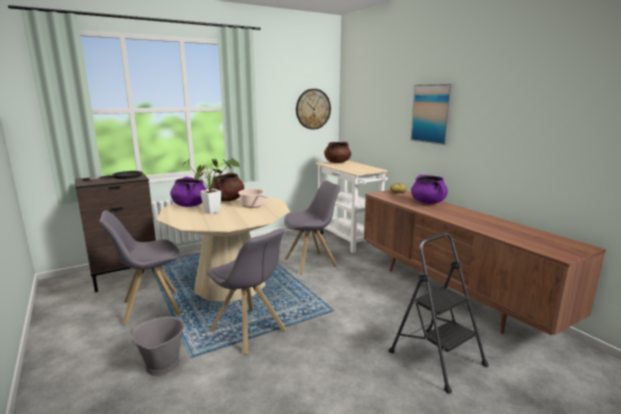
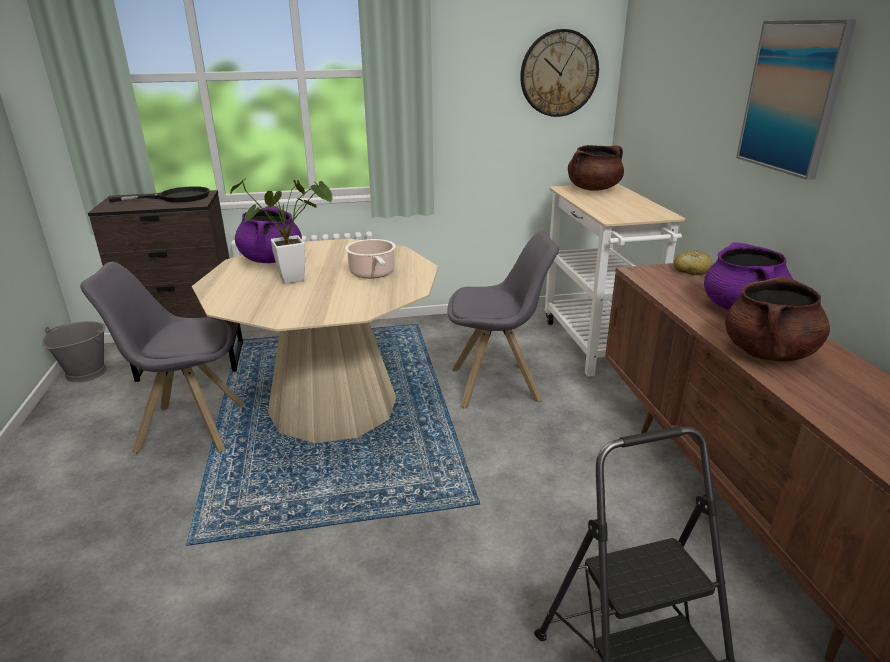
camera: 20 degrees right, 10 degrees up
(162, 364) = (139, 546): grey bucket -> grey bucket (86, 372)
(227, 200) = (342, 254): brown cooking pot -> brown cooking pot (768, 353)
(248, 330) = (306, 511): grey chair -> none

